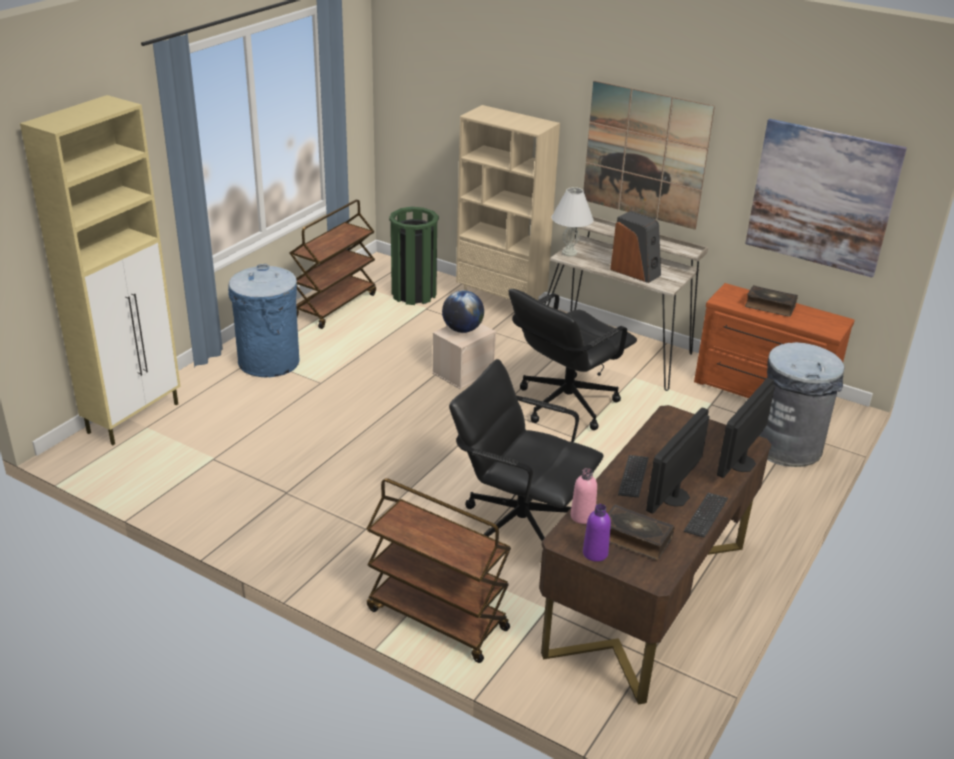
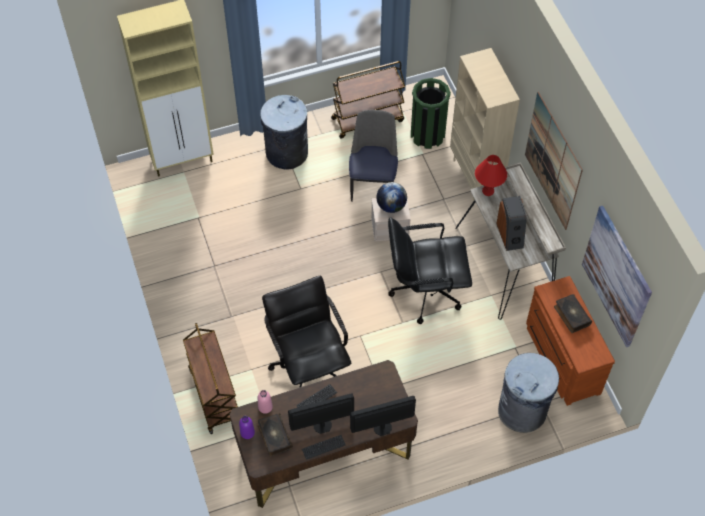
camera: 40 degrees right, 25 degrees up
(268, 362) = (286, 152): blue trash can -> grey trash can
(400, 347) = (373, 183): none -> chair
(569, 252) = (488, 191): white table lamp -> red table lamp

